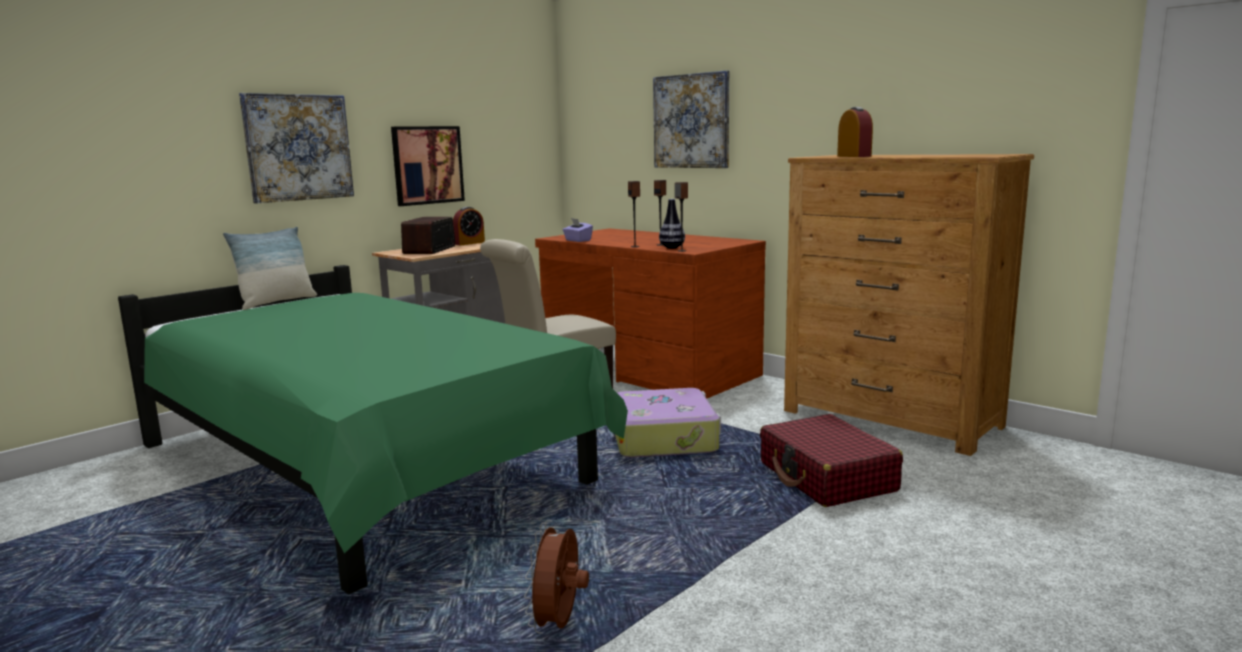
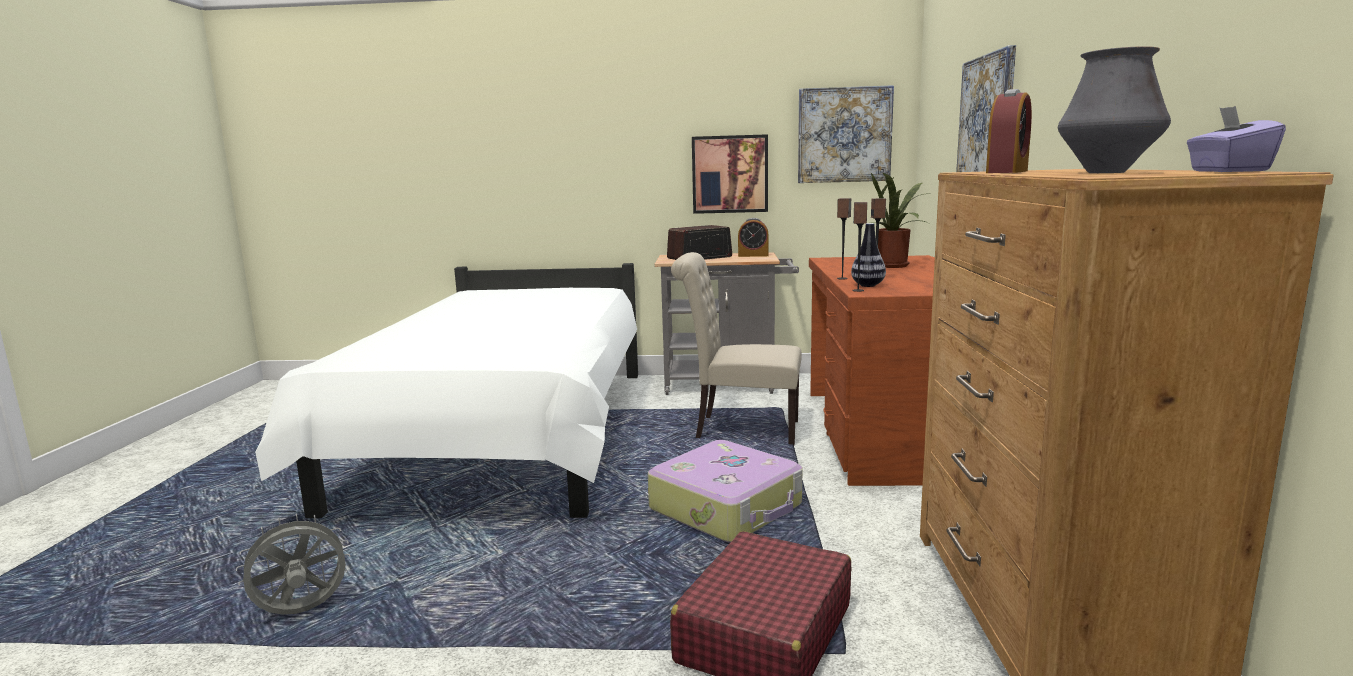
camera: 50 degrees right, 0 degrees up
(276, 302) = (558, 287): pillow -> none
(298, 147) = (600, 157): picture -> picture (844, 135)
(364, 467) = (507, 436): green bed -> white bed
(559, 625) = (302, 612): brown fan -> grey fan
(577, 240) = (829, 264): purple tissue box -> purple tissue box (1227, 171)
(626, 236) = (895, 266): none -> potted plant
(939, 155) = (1106, 172): none -> vase

